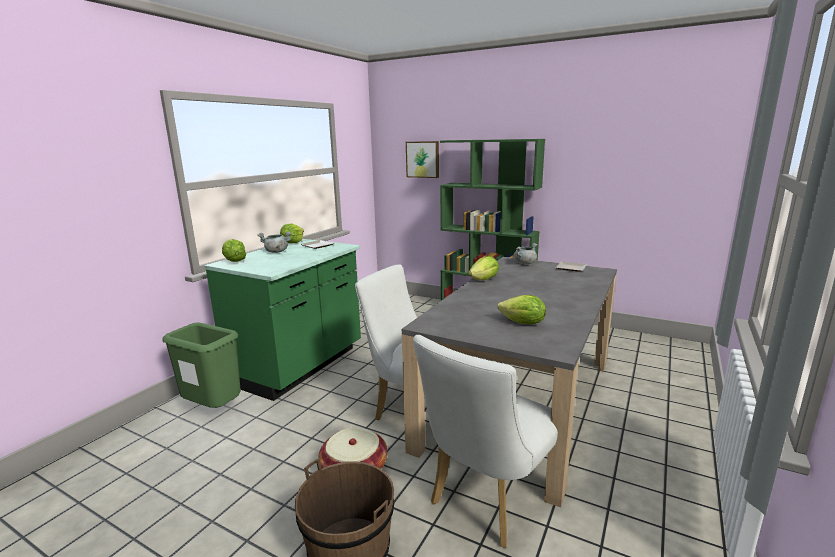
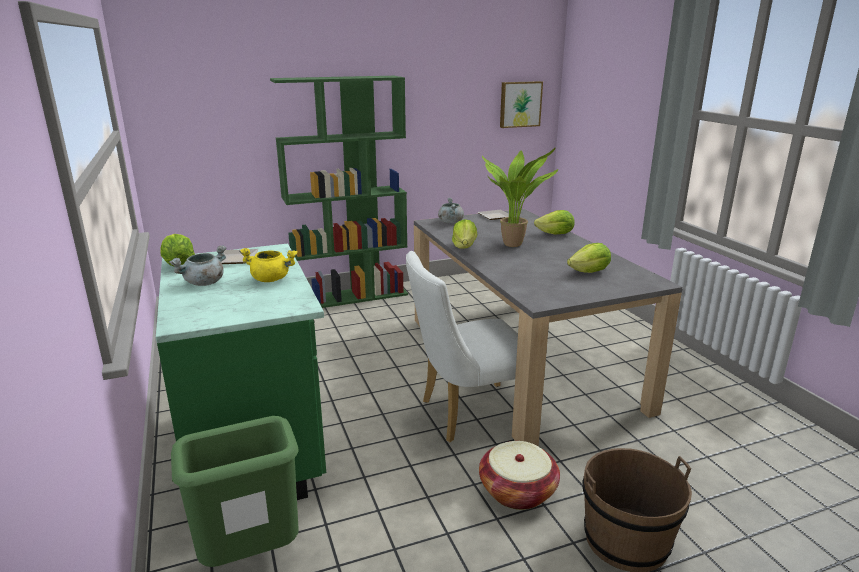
camera: 50 degrees left, 5 degrees up
(234, 261) = (189, 314): lettuce -> lettuce (555, 234)
(300, 258) = (271, 279): none -> yellow cooking pot
(423, 159) = (223, 107): picture -> picture (520, 104)
(487, 500) = (625, 440): white chair -> none
(526, 288) = (515, 244): none -> potted plant

